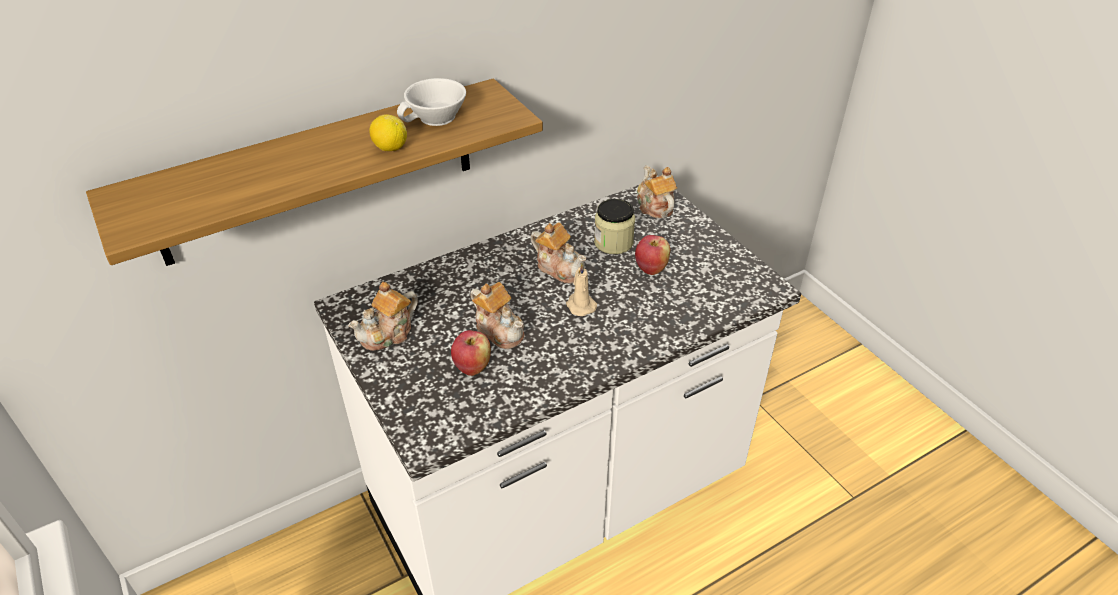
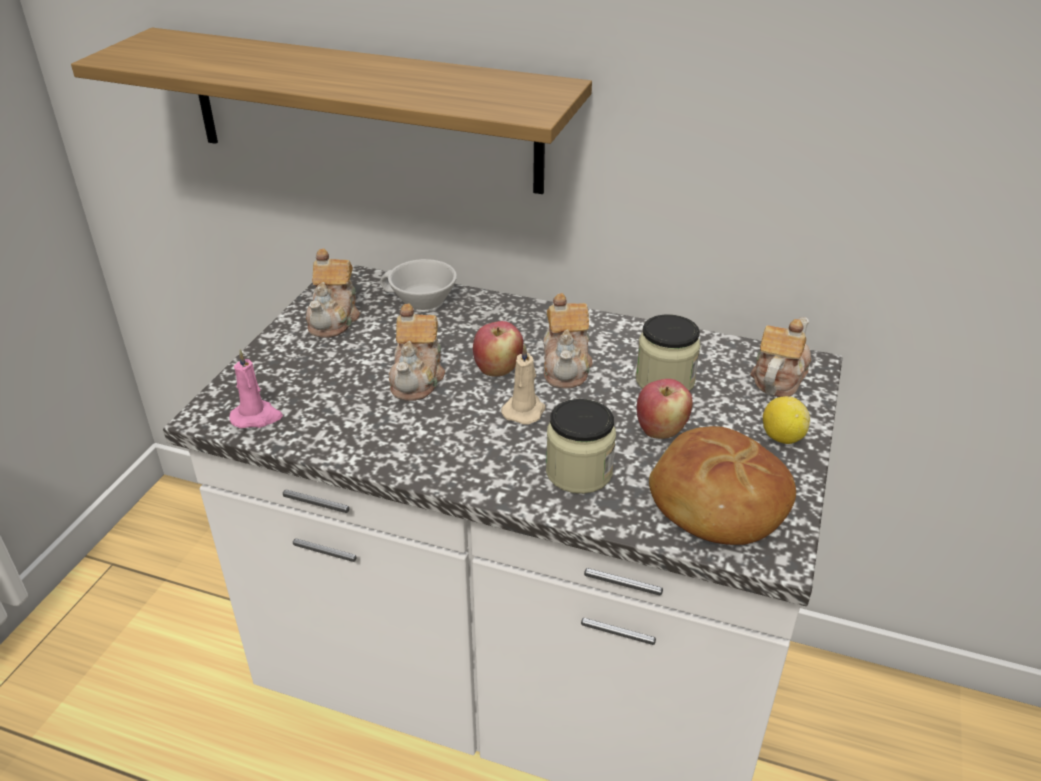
camera: 50 degrees right, 5 degrees down
(388, 334) = (335, 318): teapot -> teapot turned 90 degrees counterclockwise
(390, 148) = (375, 88): lemon -> lemon (781, 437)
(436, 118) = (463, 85): white cup -> white cup (420, 302)
(455, 420) = (257, 417): none -> pink candle
(472, 367) = (343, 389): apple -> apple (497, 369)
(652, 315) = (579, 472): none -> jar
(721, 284) = (716, 503): none -> bread

